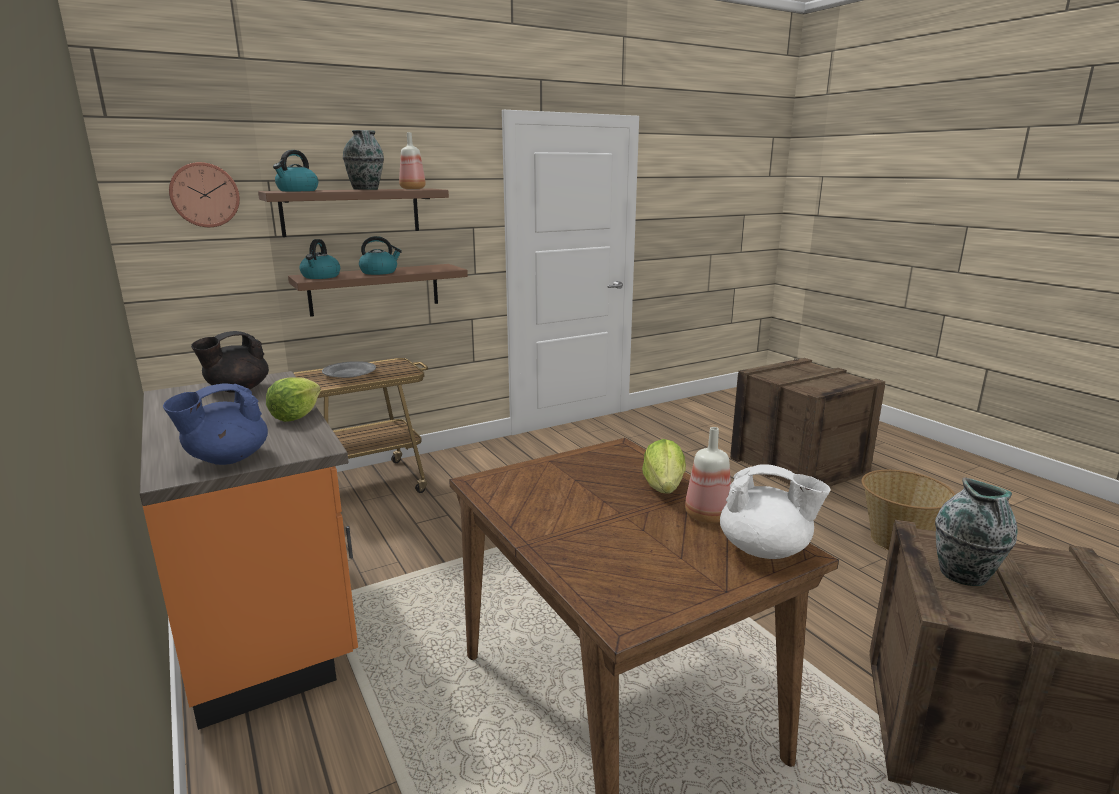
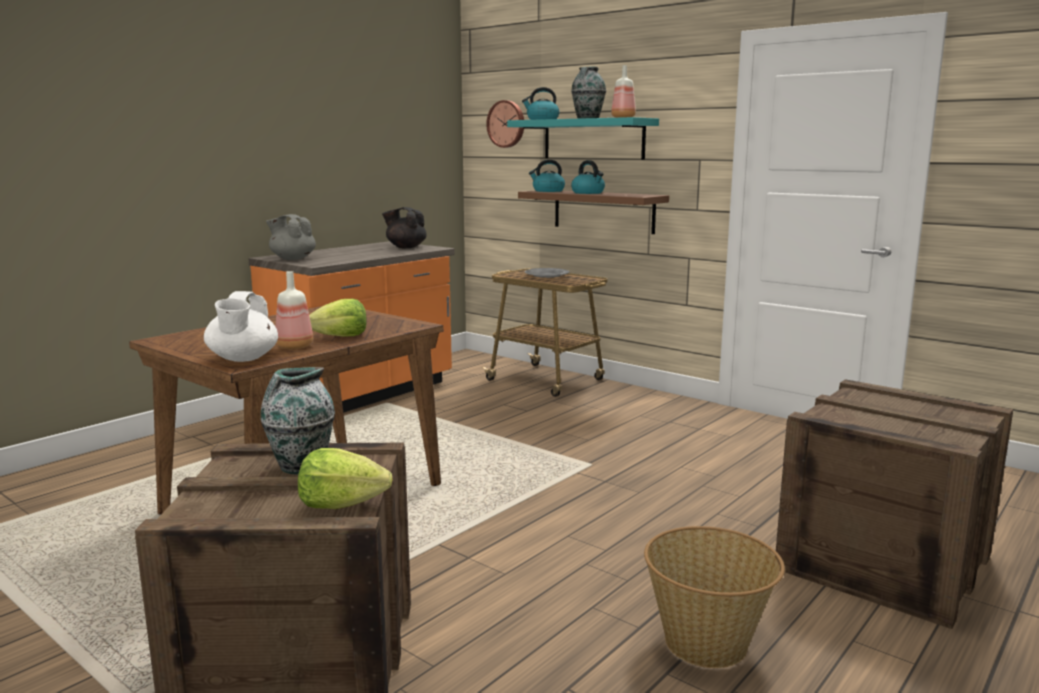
camera: 70 degrees right, 5 degrees down
(226, 459) = (292, 258): blue teapot -> grey teapot
(296, 416) = (365, 257): lettuce -> lettuce (341, 504)
(351, 211) = (593, 139): brown shelf -> turquoise shelf

